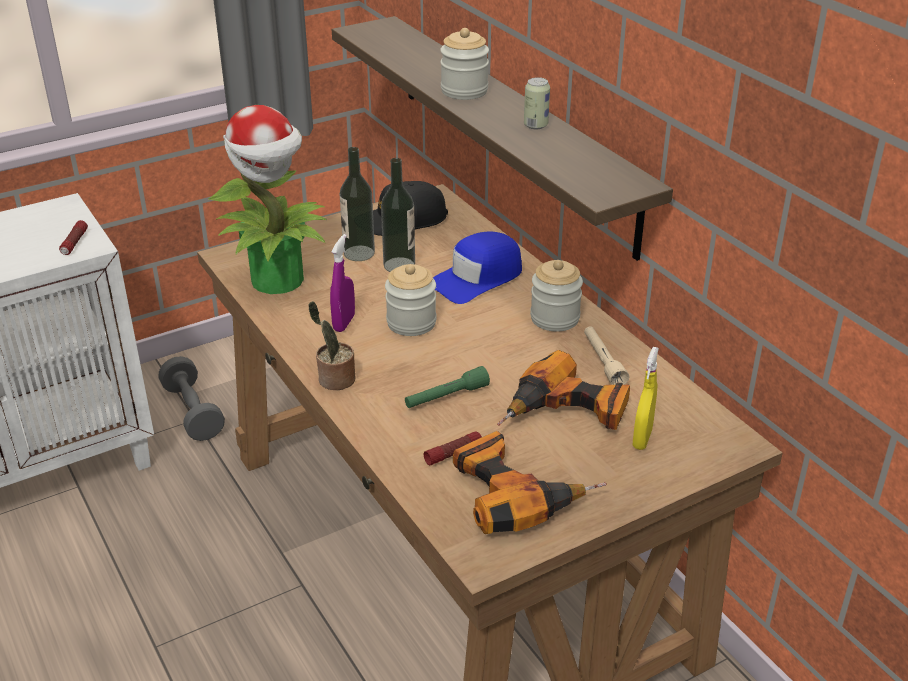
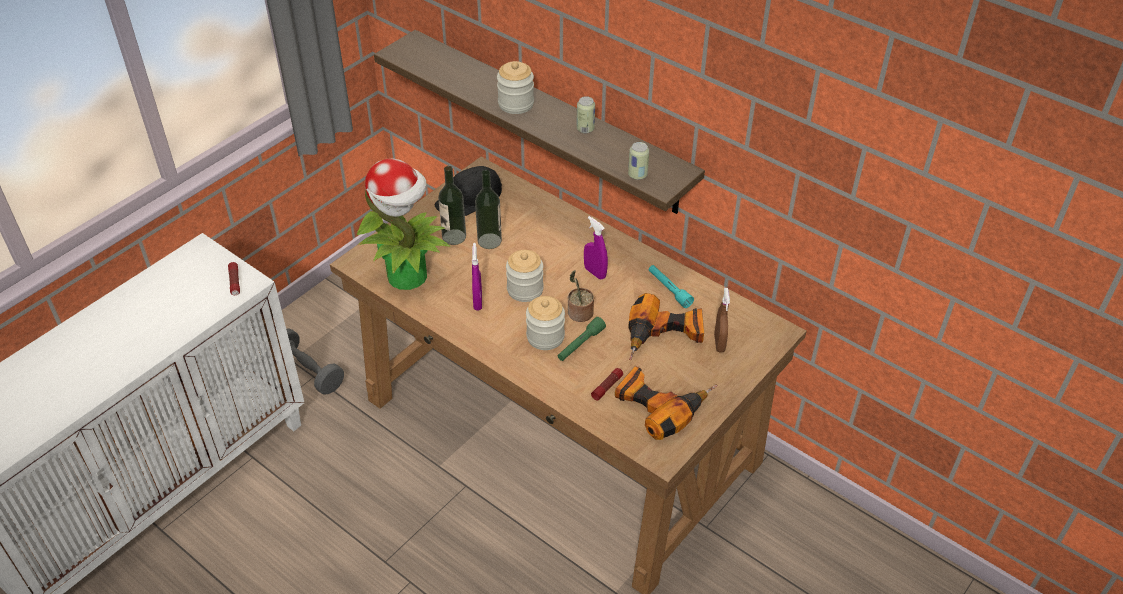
camera: 20 degrees left, 10 degrees up
(334, 380) = (497, 351): potted plant -> potted plant (579, 314)
(477, 278) = (551, 239): blue cap -> none
(513, 323) = (595, 273): none -> purple spray bottle
(554, 318) = (621, 261): jar -> jar (545, 337)
(575, 178) = (637, 175): none -> can
(603, 362) = (669, 290): beige flashlight -> turquoise flashlight
(642, 439) = (719, 343): yellow spray bottle -> brown spray bottle

